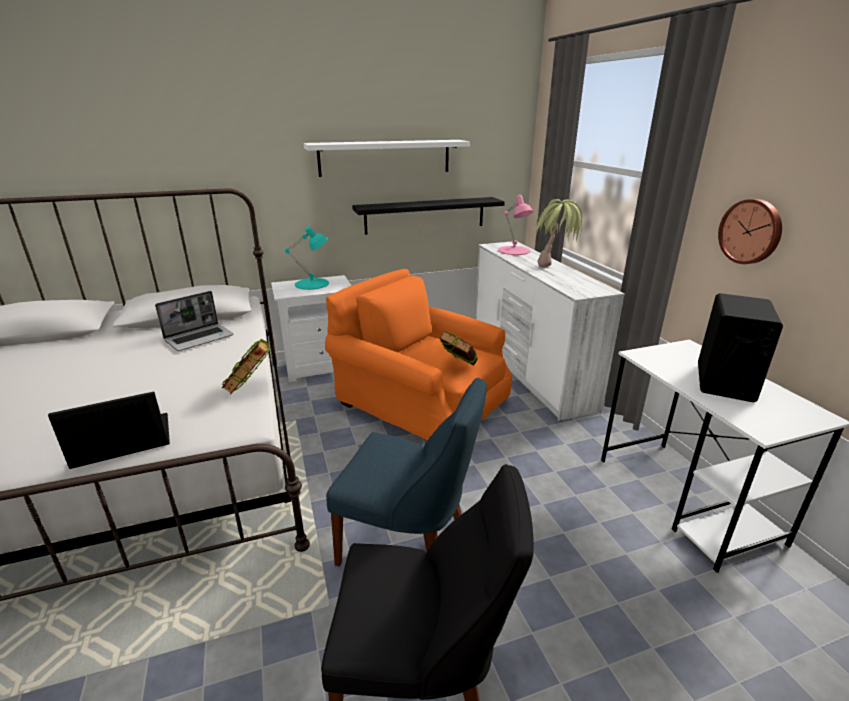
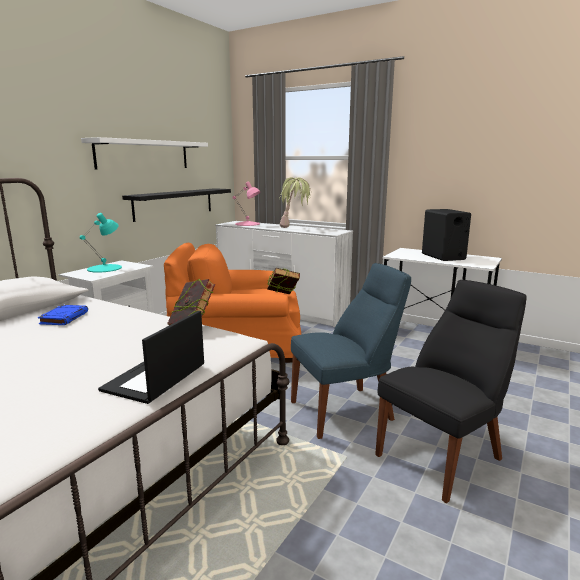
camera: 40 degrees left, 10 degrees down
(200, 338) = (64, 318): laptop -> blue book
(751, 231) = (424, 177): wall clock -> none

